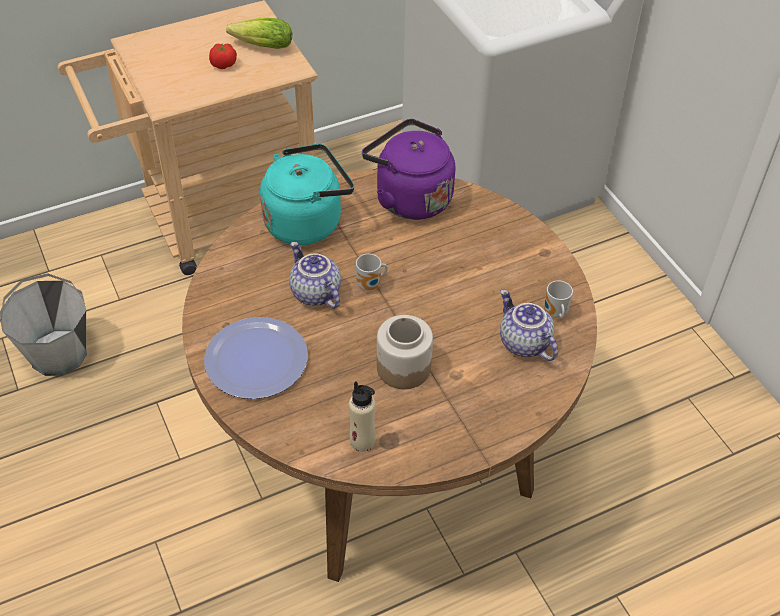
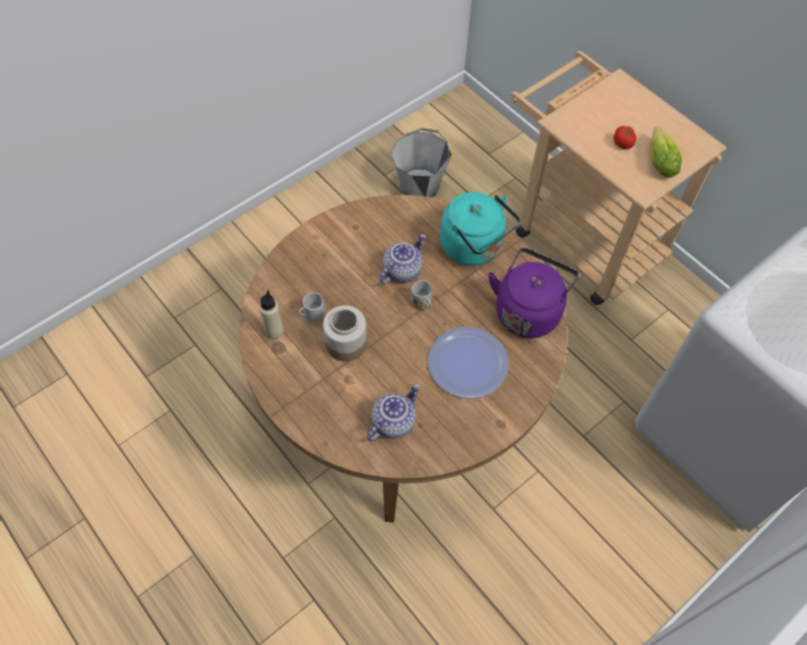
camera: 75 degrees right, 10 degrees up
(256, 359) = (330, 252): plate -> plate (467, 363)
(554, 314) = (431, 441): mug -> mug (313, 315)

